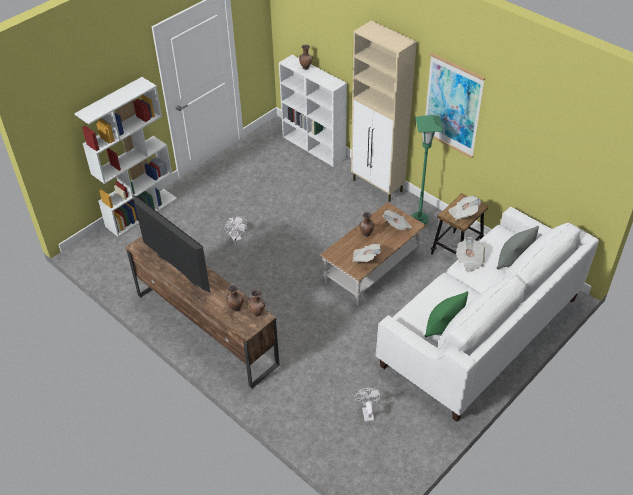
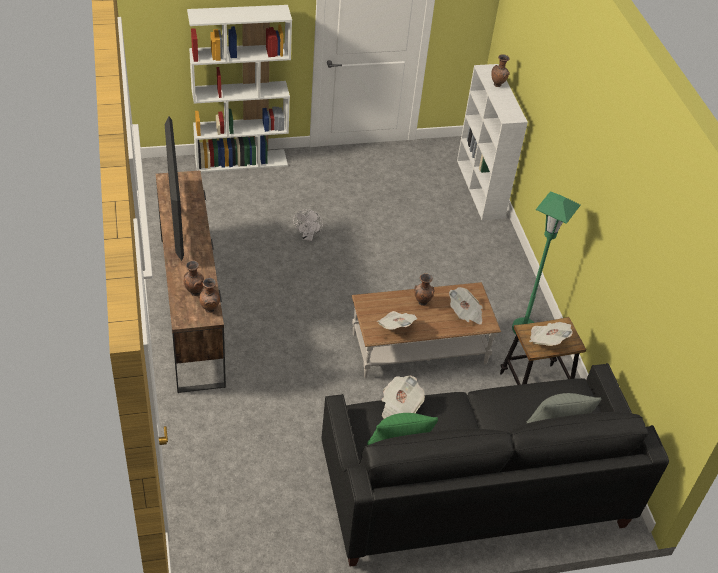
camera: 30 degrees right, 0 degrees up
(367, 412) = (266, 491): white fan -> none
(378, 186) = (511, 267): beige cabinet -> none
(453, 106) = (601, 200): picture -> none
(469, 260) = (503, 395): newspaper -> newspaper (399, 406)
(480, 330) = (474, 488): white sofa -> black sofa

